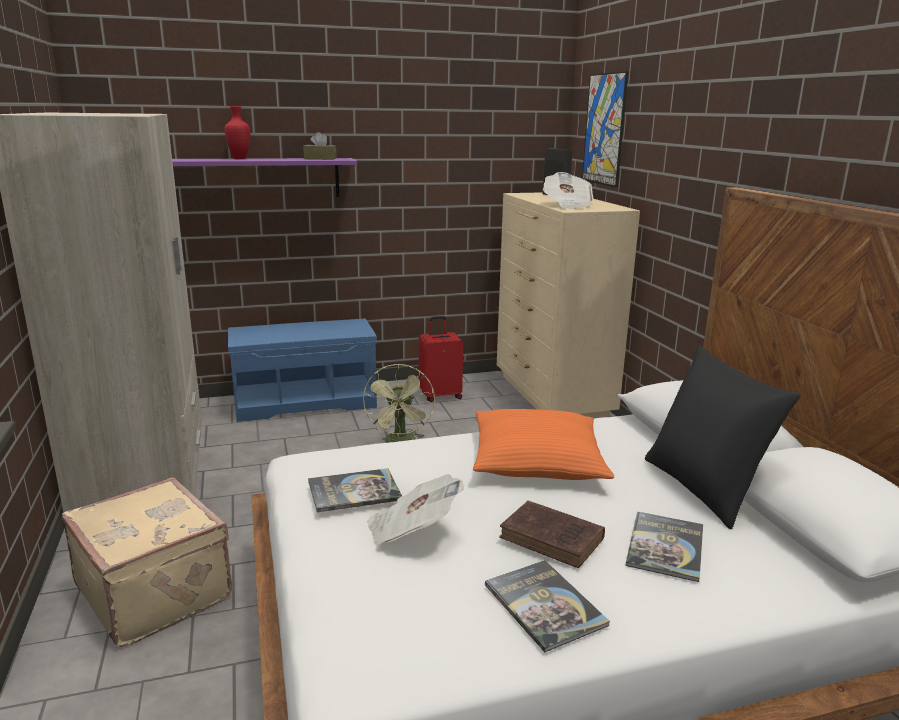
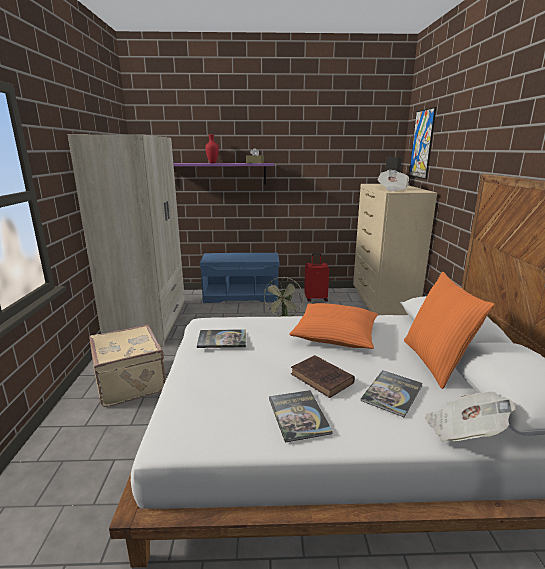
camera: 15 degrees right, 0 degrees up
(412, 531) = (244, 364): newspaper -> newspaper (463, 431)
(704, 488) = (436, 362): black pillow -> orange pillow

